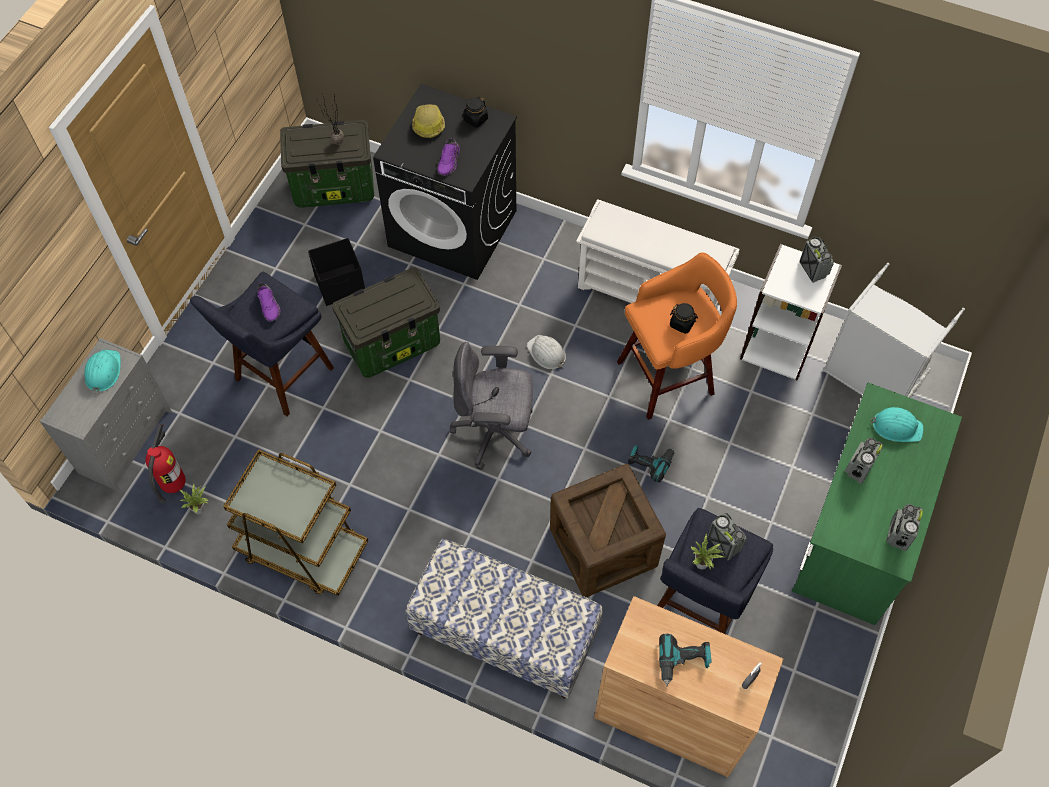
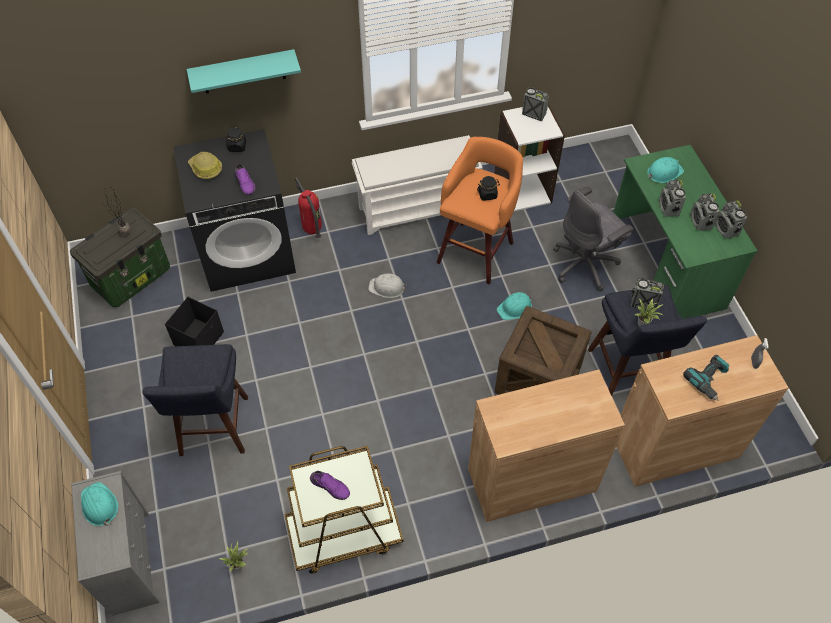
camera: 40 degrees left, 5 degrees down
(174, 485) = (202, 564): fire extinguisher -> fire extinguisher (312, 230)
(269, 305) = (194, 365): purple shoe -> purple shoe (331, 486)
(393, 343) = (276, 351): storage box -> none
(495, 432) = (402, 359): grey office chair -> grey office chair (585, 264)
(504, 634) = (532, 480): bench -> brown cabinet
(508, 48) = (243, 72): none -> turquoise shelf
(650, 461) = (515, 308): power drill -> turquoise hard hat
(870, 378) = (590, 175): grey laundry basket -> none
(878, 507) = (700, 222): none -> radio

